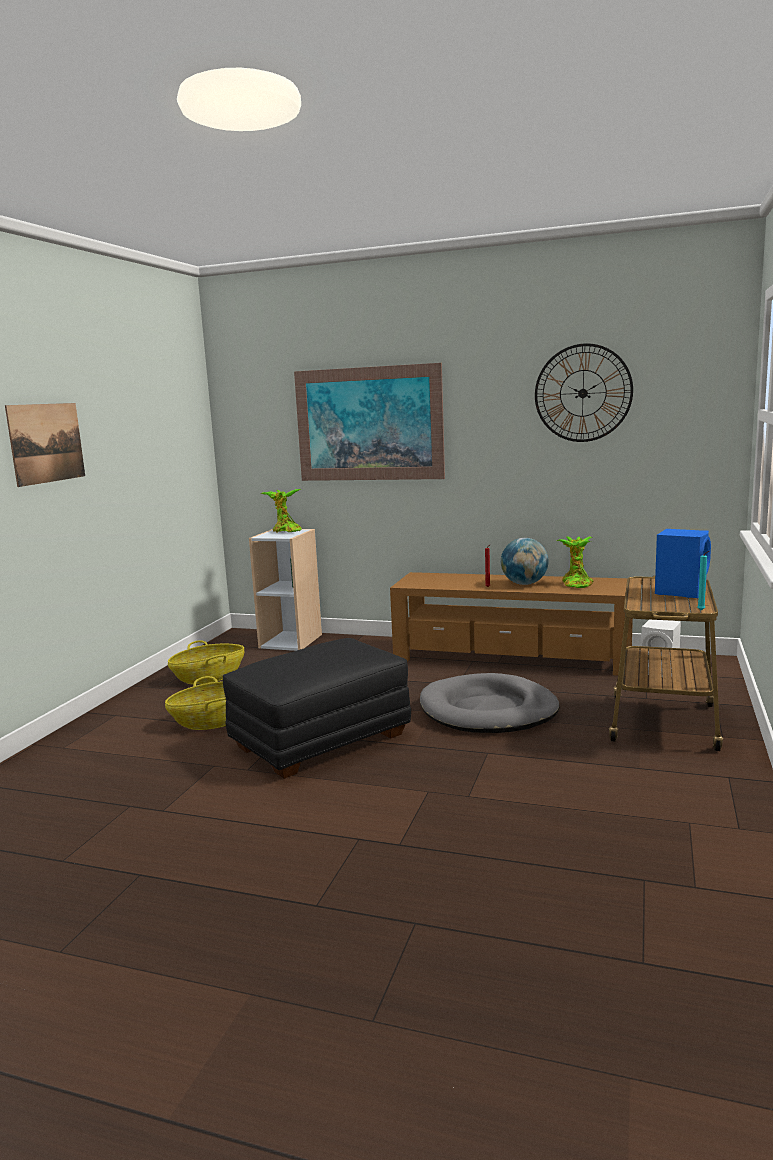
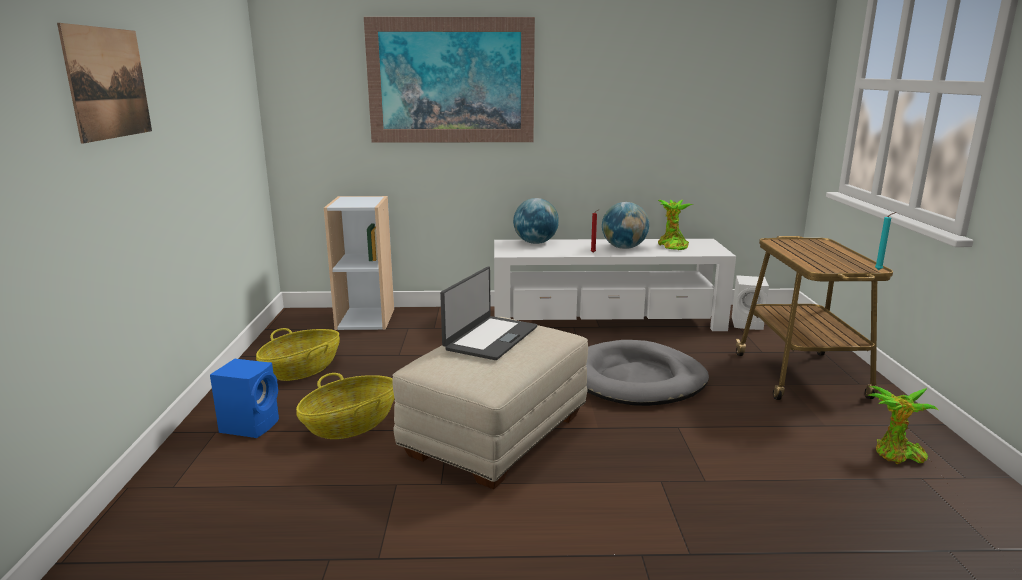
camera: 20 degrees left, 5 degrees up
(285, 531) = (357, 199): potted plant -> potted plant (896, 455)
(315, 652) = (490, 338): none -> laptop
(321, 741) = (496, 435): black ottoman -> beige ottoman
(444, 576) = (535, 243): none -> globe
(511, 657) = (606, 319): brown tv stand -> white tv stand
(583, 393) = (676, 57): wall clock -> none
(681, 592) = (830, 252): blue speaker -> blue speaker (251, 425)

